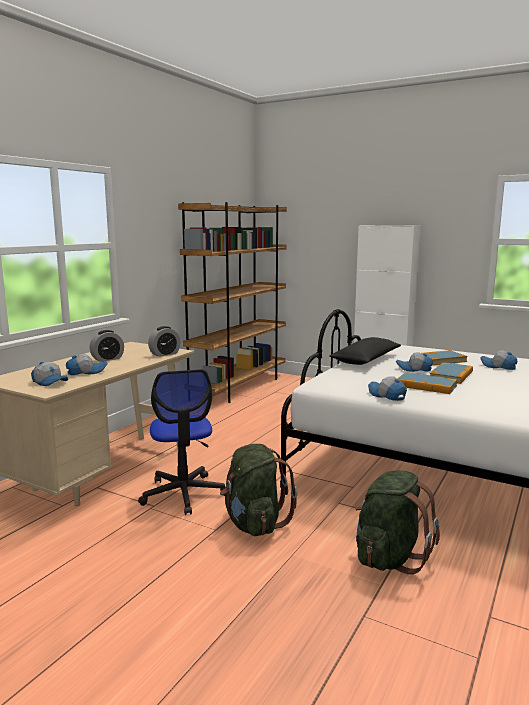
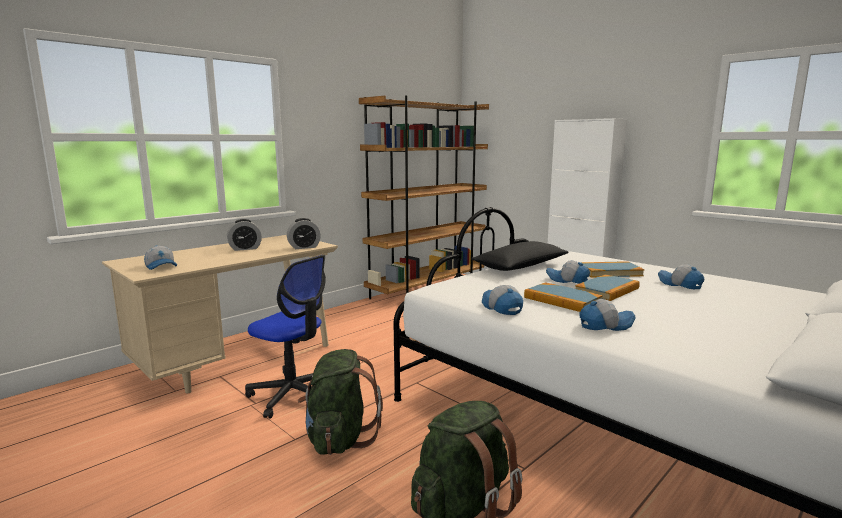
camera: 15 degrees right, 0 degrees up
(87, 372) = (208, 259): cap -> cap (605, 325)
(183, 494) = (293, 394): office chair -> office chair turned 60 degrees counterclockwise

